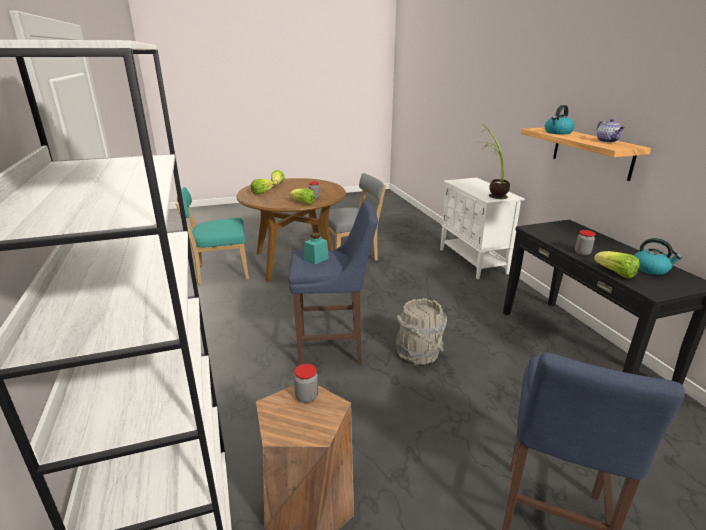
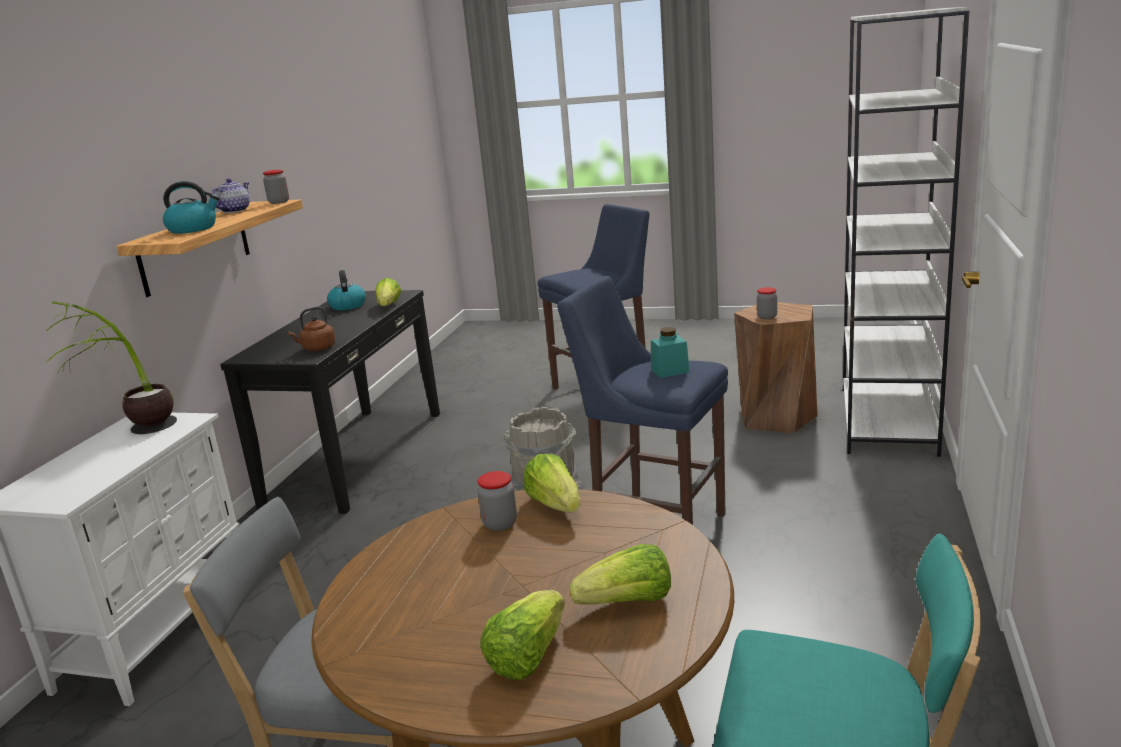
camera: 145 degrees left, 5 degrees down
(545, 233) = (317, 348): none -> brown kettle
(582, 253) = (355, 324): jar -> jar (279, 202)

